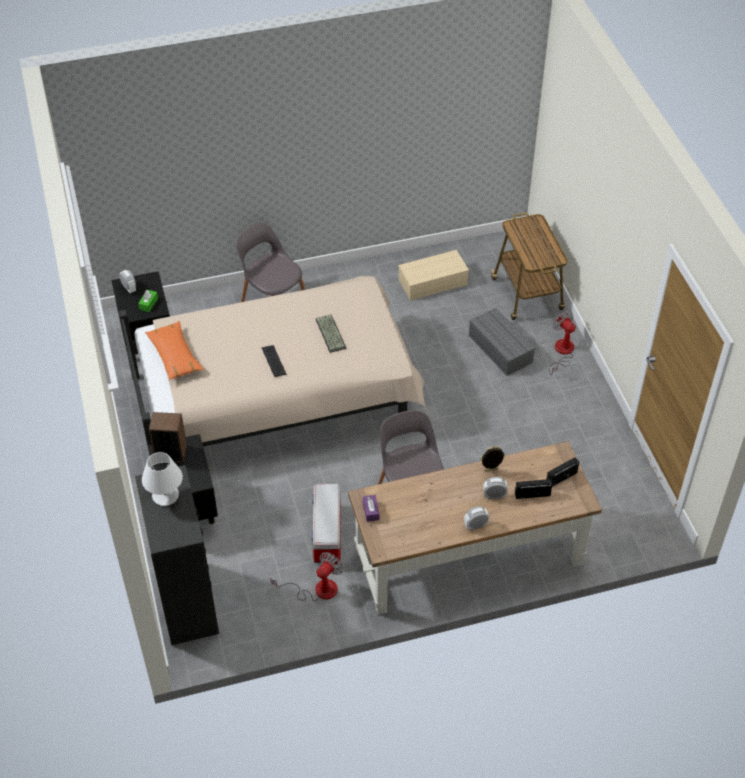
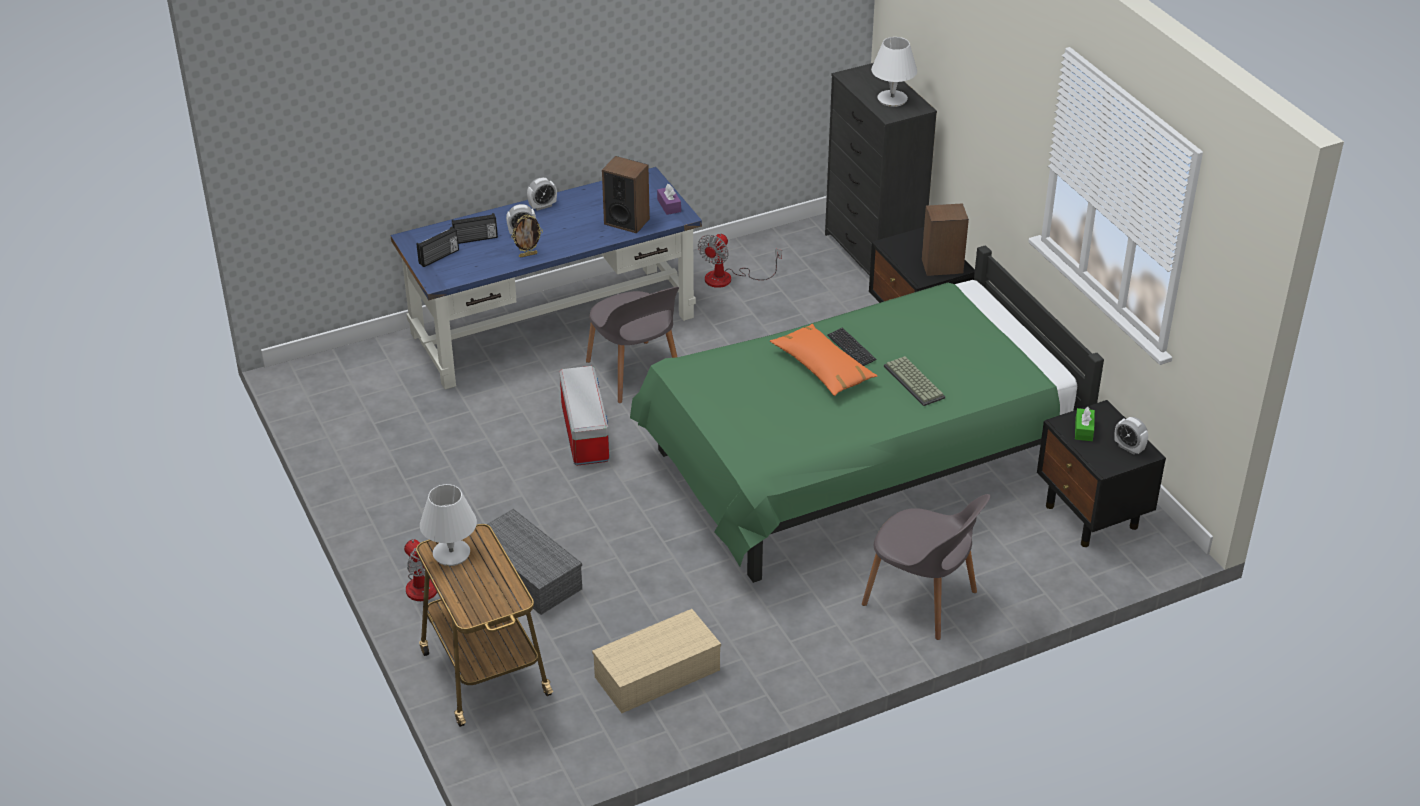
camera: 170 degrees right, 10 degrees down
(175, 356) = (994, 340): orange pillow -> orange pillow (822, 368)
(277, 398) = (857, 464): beige bed -> green bed
(327, 534) = (732, 327): storage box -> storage box (584, 433)
(329, 333) = (784, 391): keyboard -> keyboard (915, 382)
(408, 497) = (626, 221): none -> speaker
(468, 557) = (553, 324): brown desk -> blue desk
(547, 255) = (452, 553): none -> white table lamp

